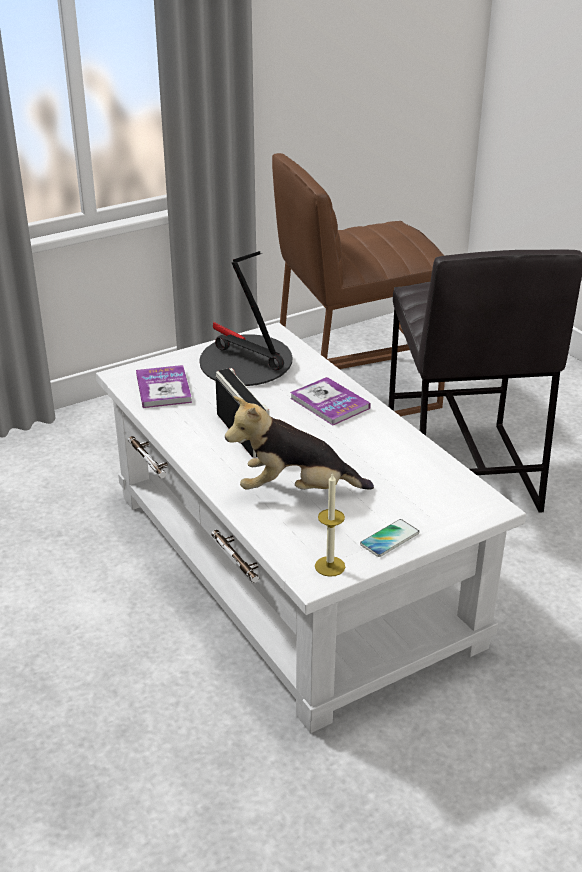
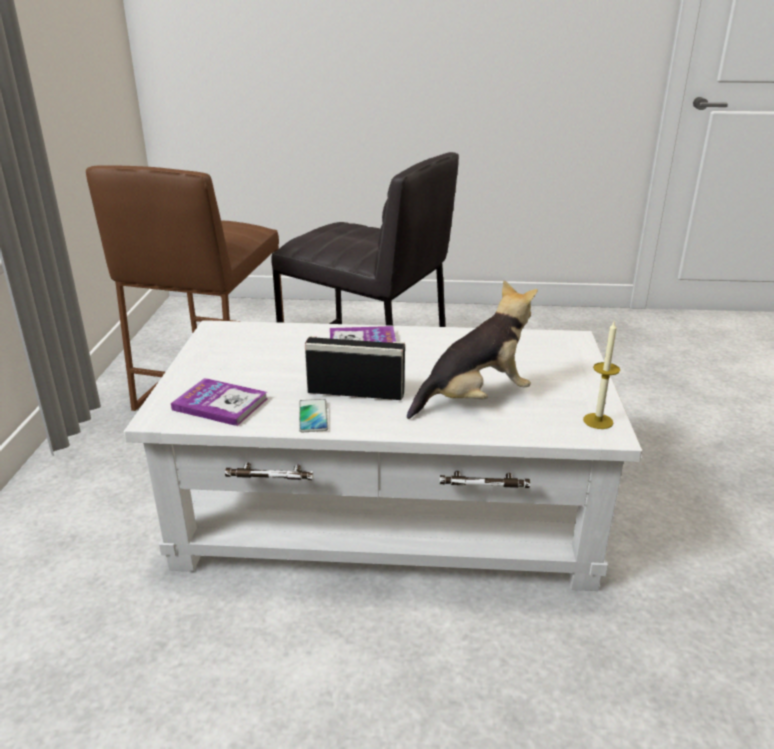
camera: 55 degrees left, 5 degrees down
(245, 364) = (245, 354): table lamp -> none
(296, 491) = (474, 399): plush toy -> plush toy turned 150 degrees counterclockwise
(389, 539) = (581, 385): phone -> phone (313, 416)

